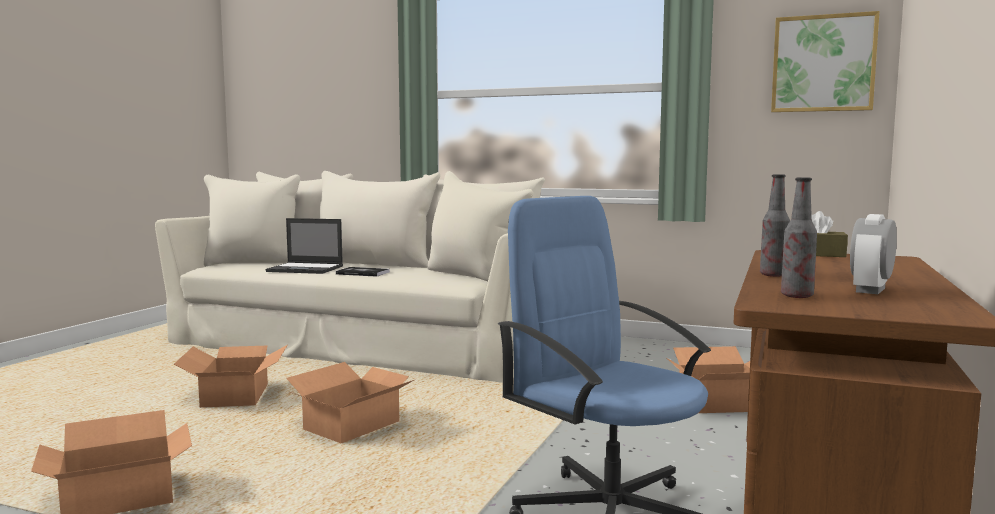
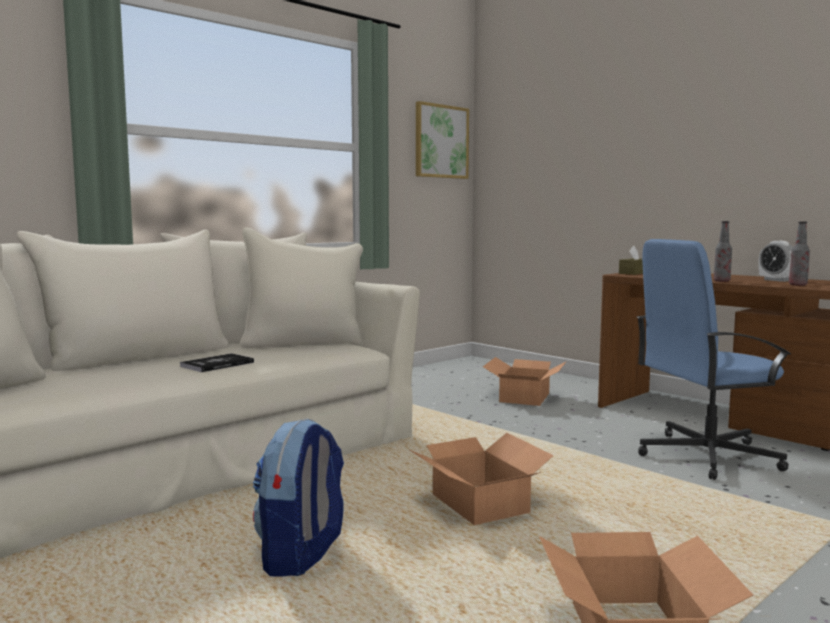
camera: 65 degrees left, 0 degrees up
(234, 397) = (301, 556): cardboard box -> backpack
(306, 269) = (123, 378): laptop -> none

